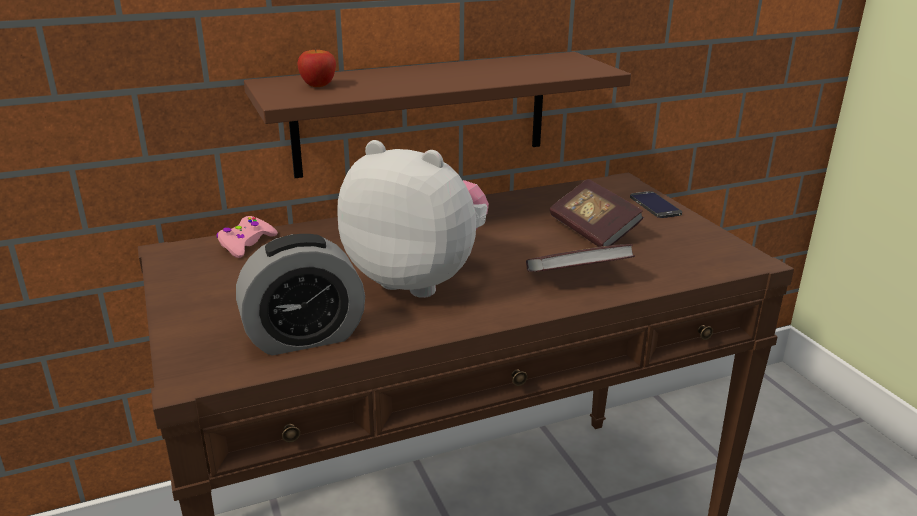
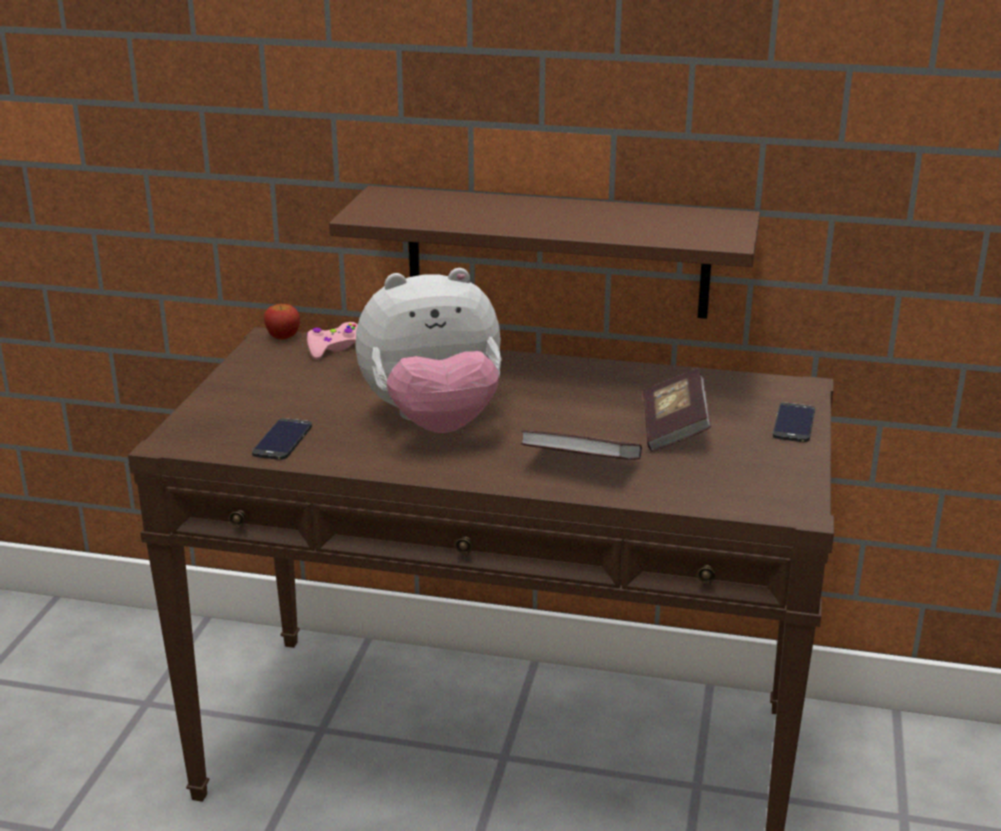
camera: 35 degrees right, 0 degrees up
(304, 337) = (282, 440): alarm clock -> phone
(318, 85) = (415, 205): apple -> apple (283, 337)
(418, 279) = (434, 423): plush toy -> plush toy turned 105 degrees clockwise

